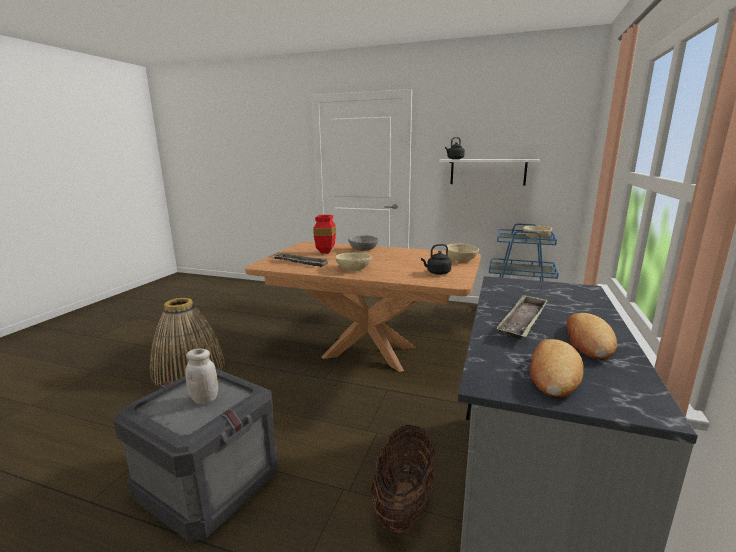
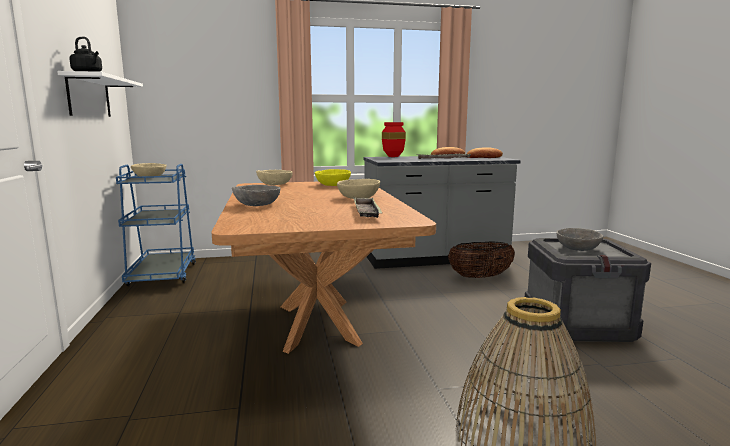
camera: 120 degrees left, 5 degrees down
(205, 399) = (578, 248): white jar -> grey bowl
(325, 252) = (293, 213): red vase -> red vase (392, 156)
(437, 273) = (333, 185): black kettle -> yellow bowl

